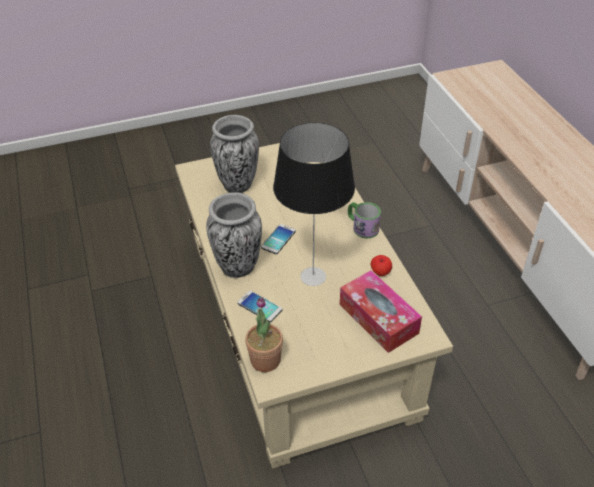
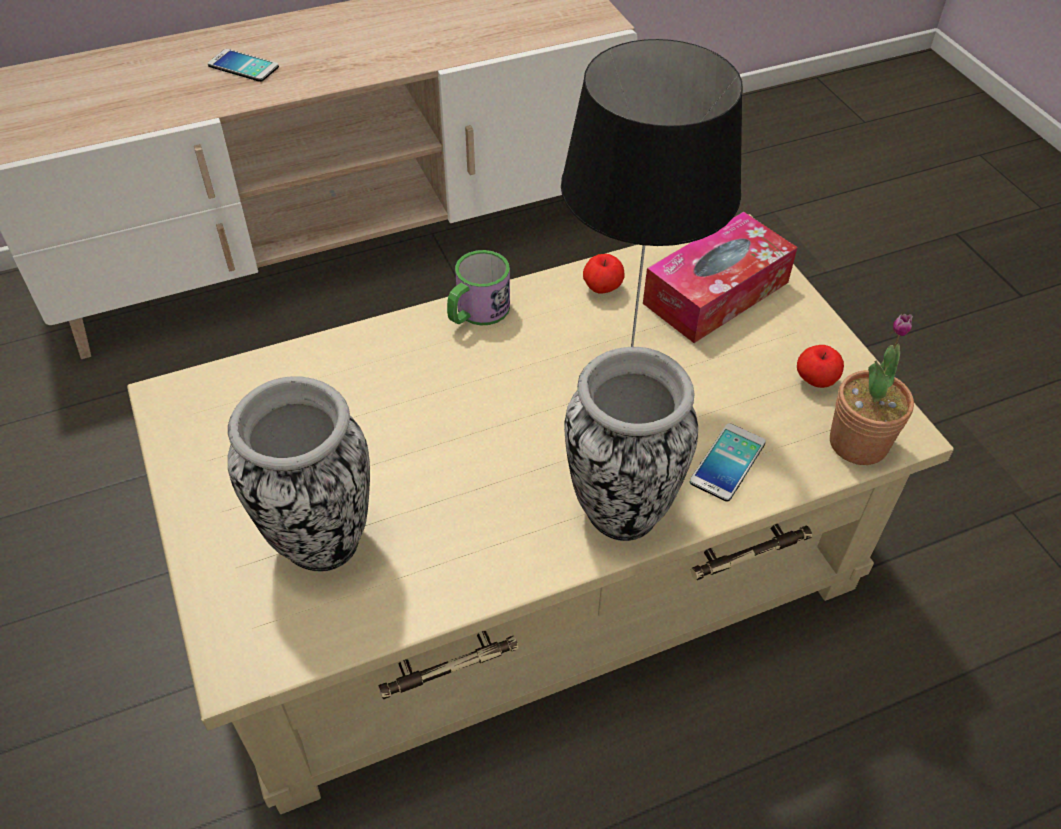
camera: 95 degrees left, 5 degrees up
(278, 239) = (522, 445): phone -> phone (243, 66)
(310, 350) = (815, 380): none -> apple

